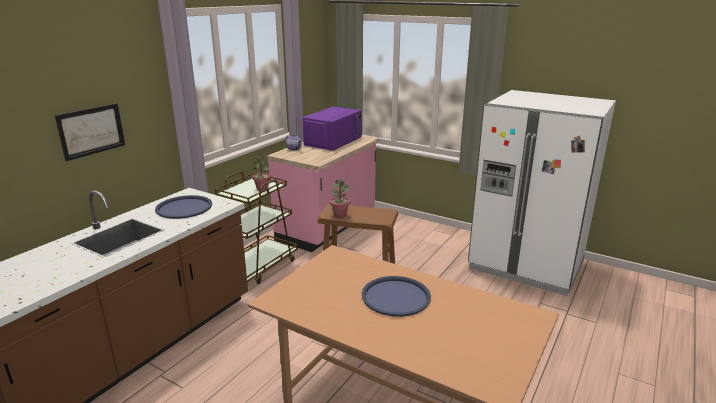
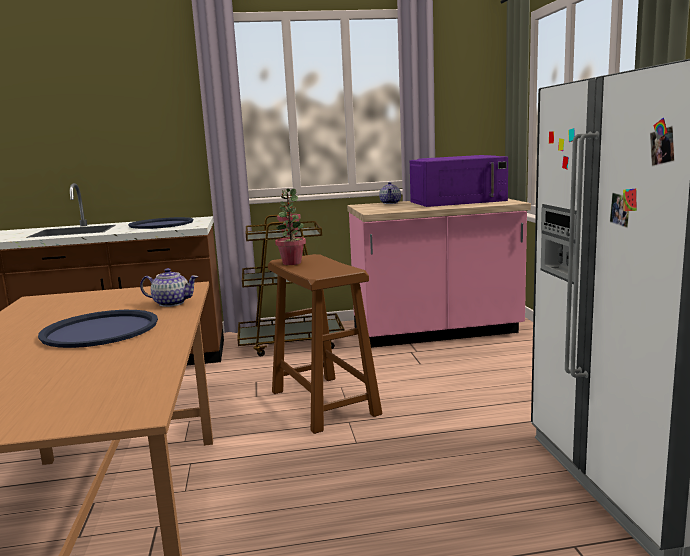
camera: 50 degrees right, 10 degrees down
(91, 131) = (115, 134): picture -> none
(369, 266) = (171, 303): none -> teapot

